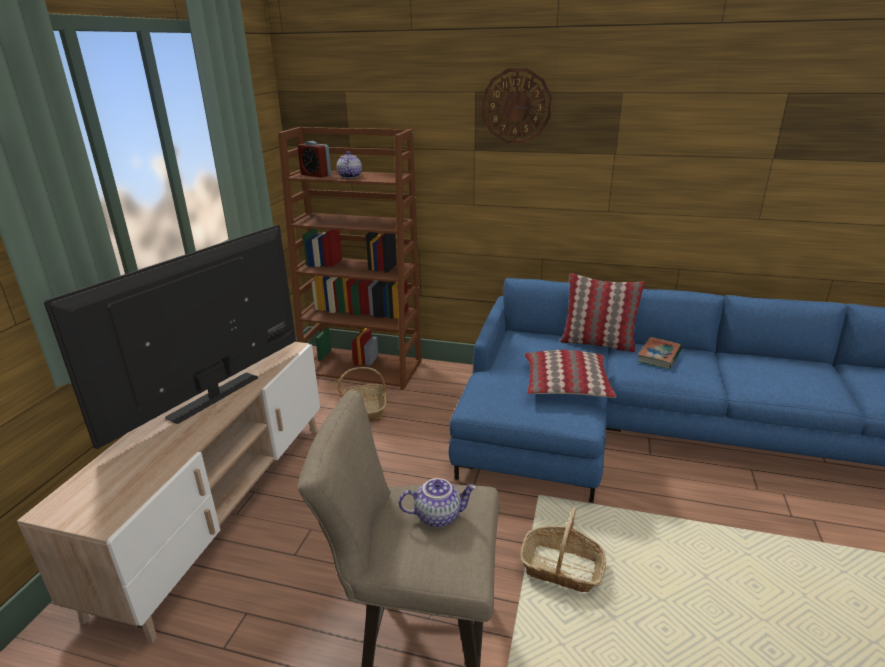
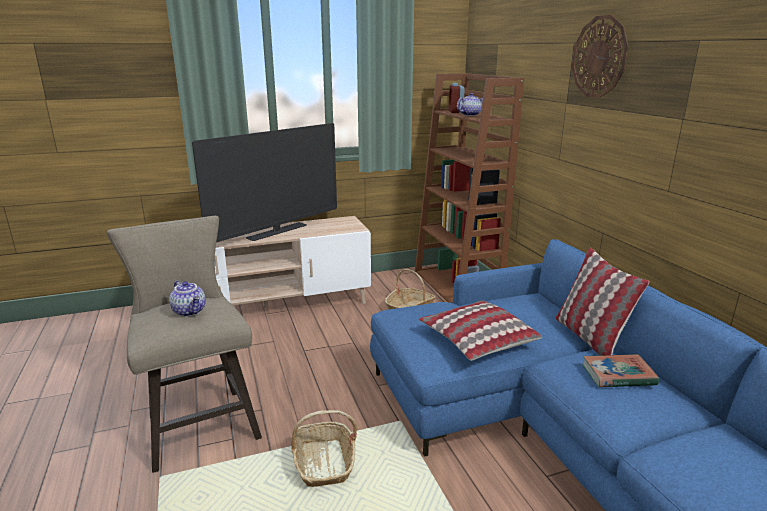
camera: 55 degrees right, 5 degrees down
(214, 397) = (277, 232): television -> television turned 135 degrees clockwise

